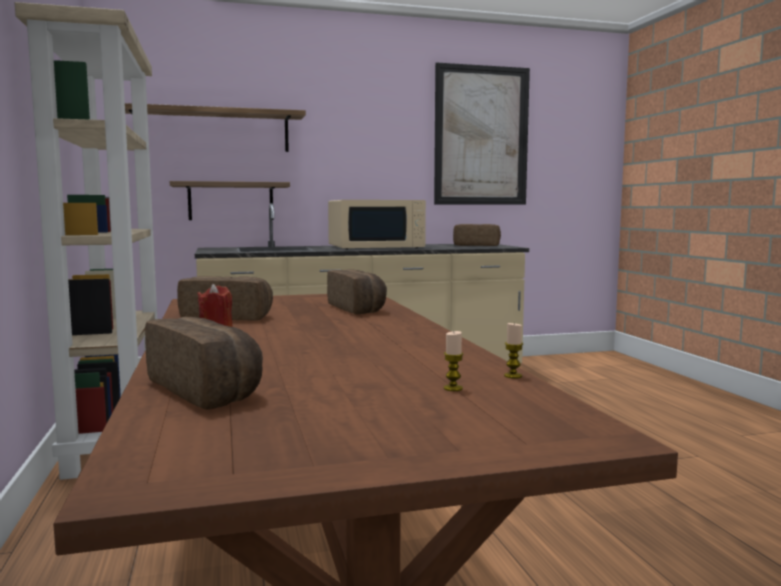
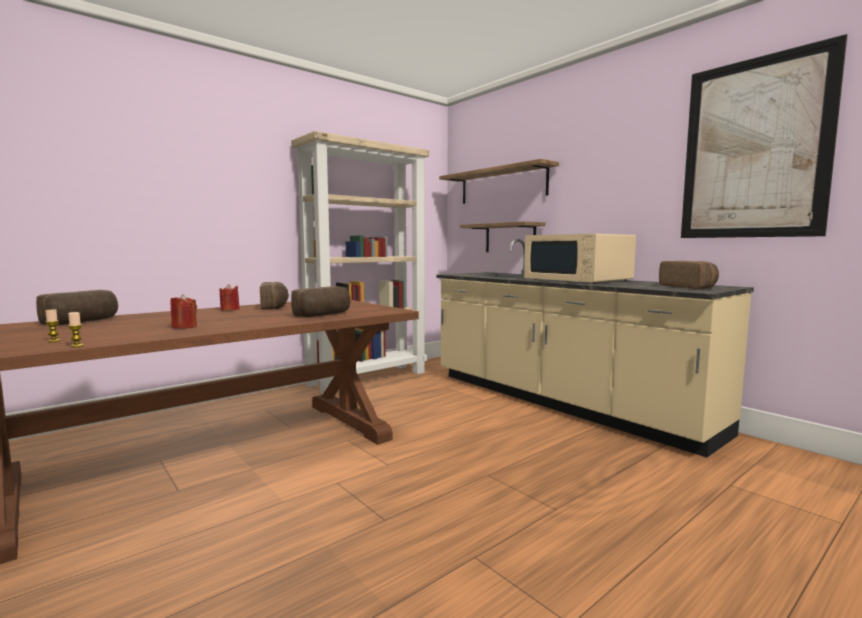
camera: 65 degrees right, 0 degrees up
(387, 345) = (184, 327): none -> red candle

